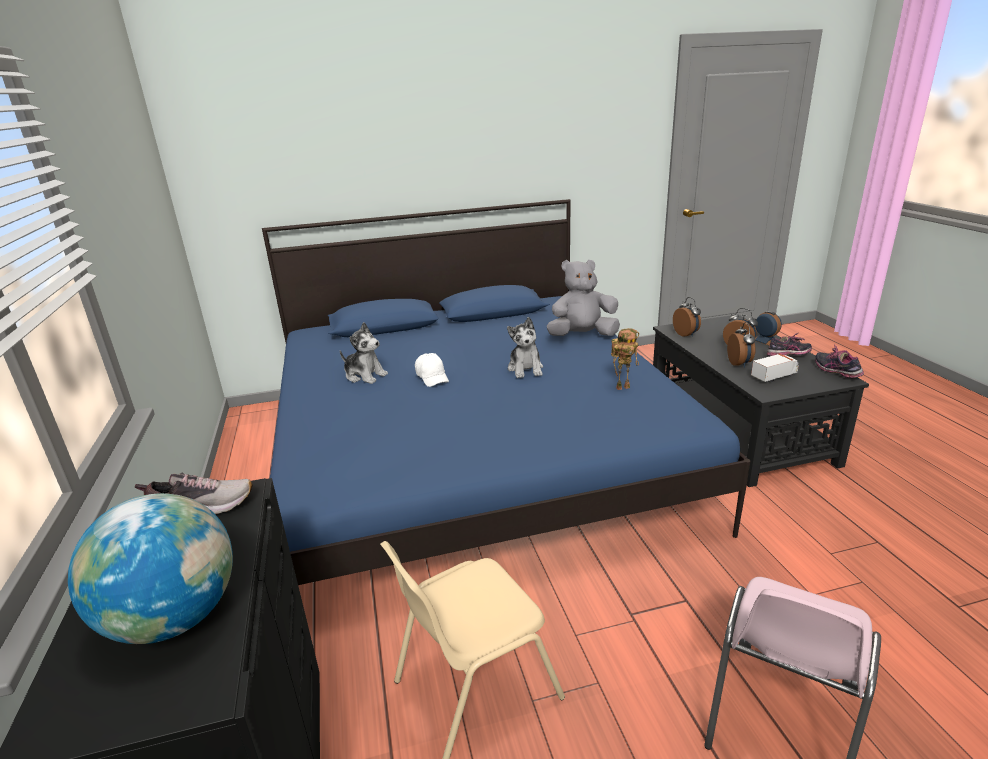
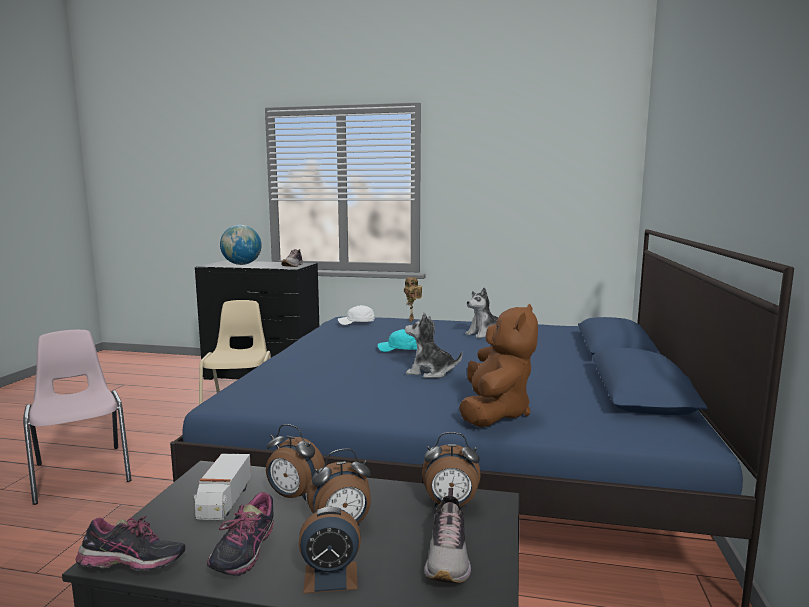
camera: 115 degrees right, 15 degrees down
(432, 377) = (453, 346): white cap -> white cap (356, 323)
(470, 397) = (400, 350): none -> turquoise cap
(582, 336) = (494, 413): grey plush toy -> brown plush toy
(623, 387) = (333, 395): toy robot -> toy robot (412, 320)
(719, 328) = (449, 557): none -> shoe

